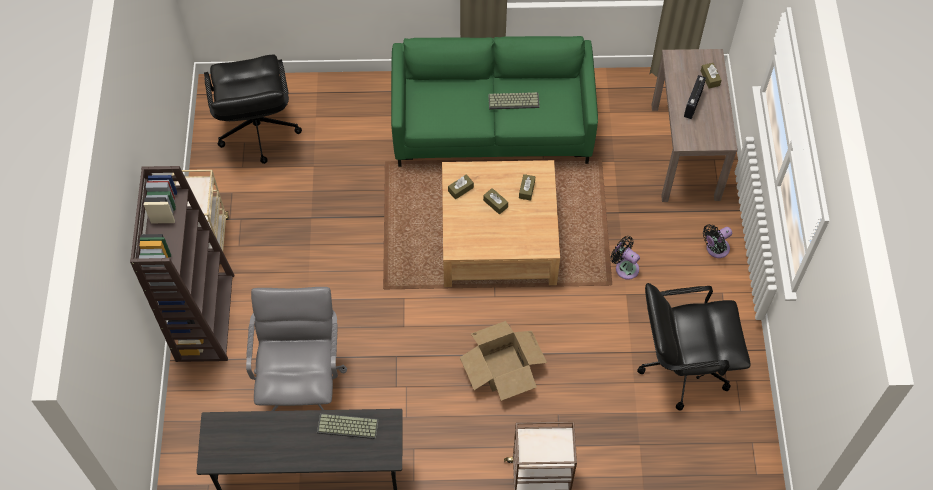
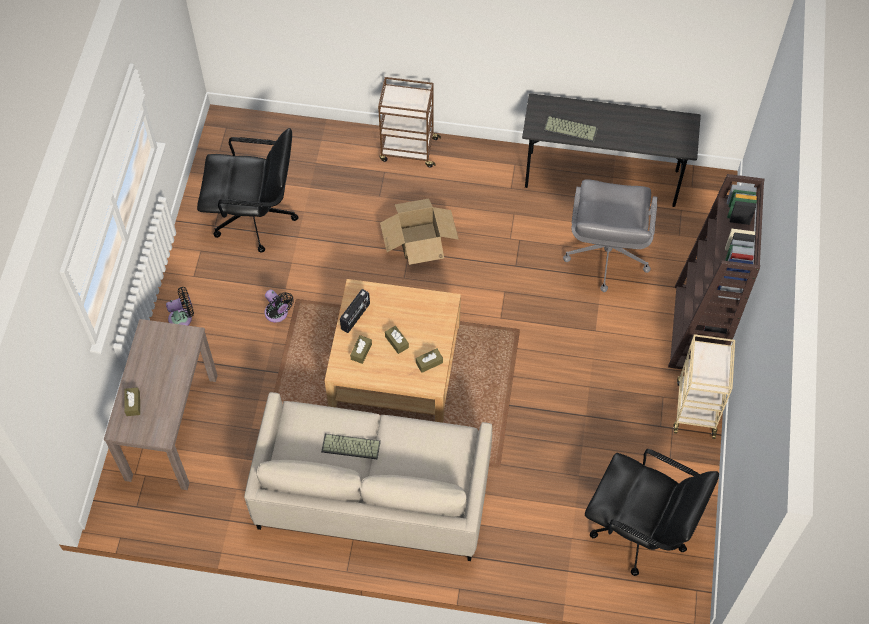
camera: 170 degrees left, 0 degrees up
(257, 130) = (640, 531): black office chair -> black office chair turned 120 degrees clockwise
(492, 126) = (372, 492): green sofa -> beige sofa
(692, 103) = (164, 377): radio -> radio (356, 317)

